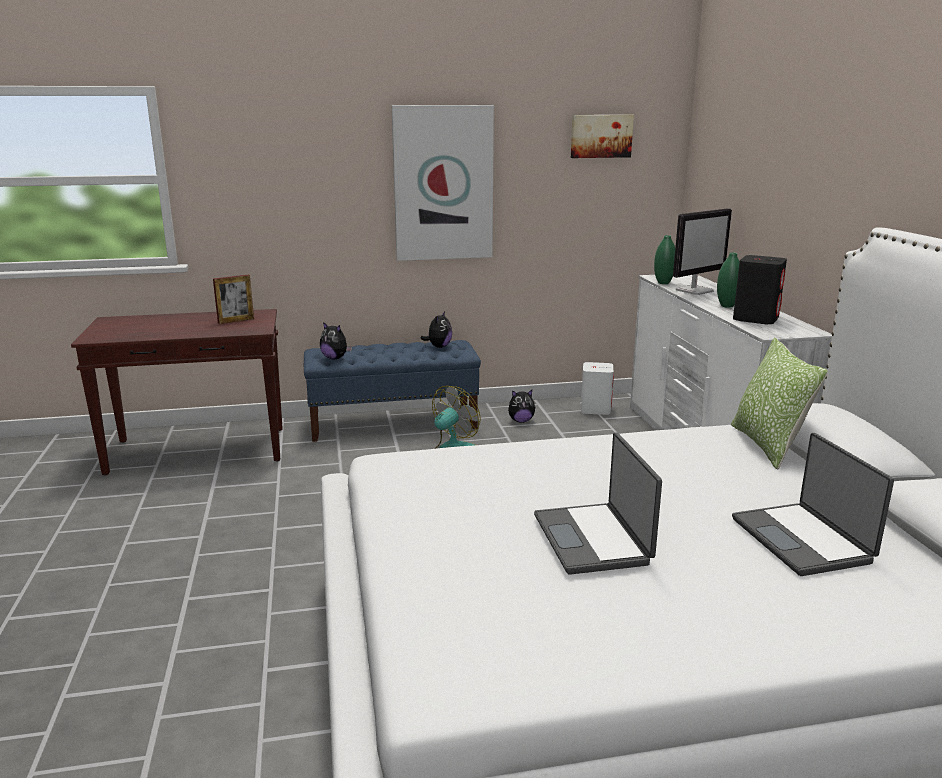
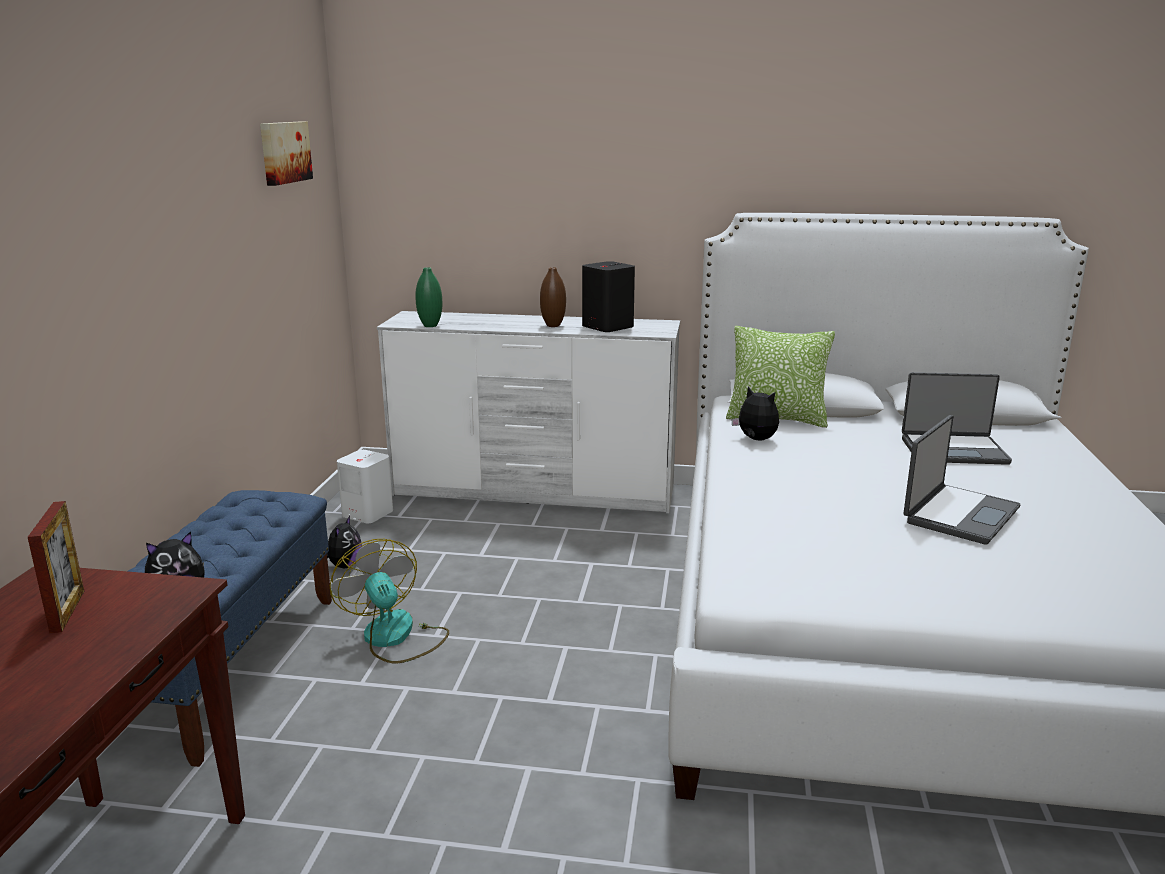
camera: 70 degrees left, 0 degrees up
(438, 347) = (245, 511): plush toy -> plush toy (755, 440)
(443, 183) = (164, 247): picture -> none
(593, 539) = (959, 515): laptop -> laptop turned 60 degrees counterclockwise
(694, 290) = (479, 323): monitor -> none
(727, 306) = (553, 325): green vase -> brown vase

